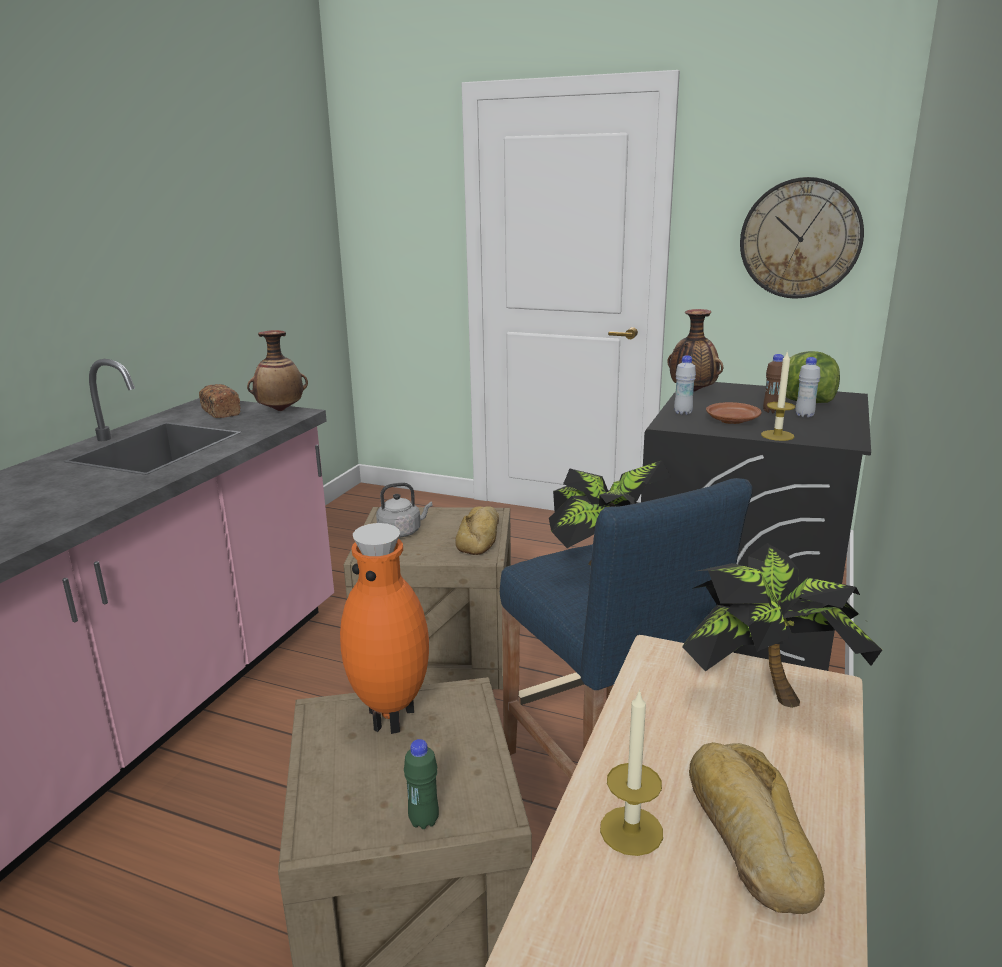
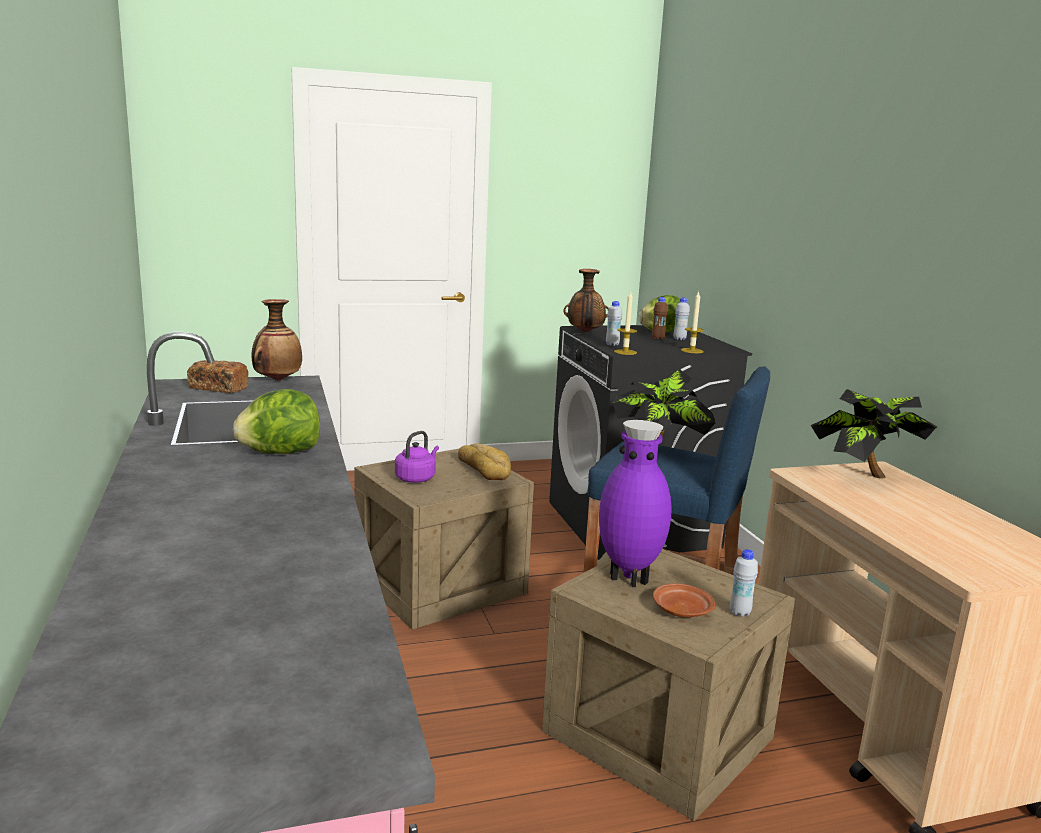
camera: 40 degrees left, 5 degrees down
(102, 486) = (280, 453): none -> lettuce
(392, 717) = (629, 577): orange vase -> purple vase
(402, 532) = (416, 478): grey kettle -> purple kettle
(424, 820) = (740, 613): green bottle -> white bottle
(631, 830) = (921, 535): candle -> candle (625, 352)
(732, 421) = (650, 346): brown plate -> brown plate (681, 610)
(747, 835) = (955, 522): bread -> none
(800, 238) = (583, 218): wall clock -> none

